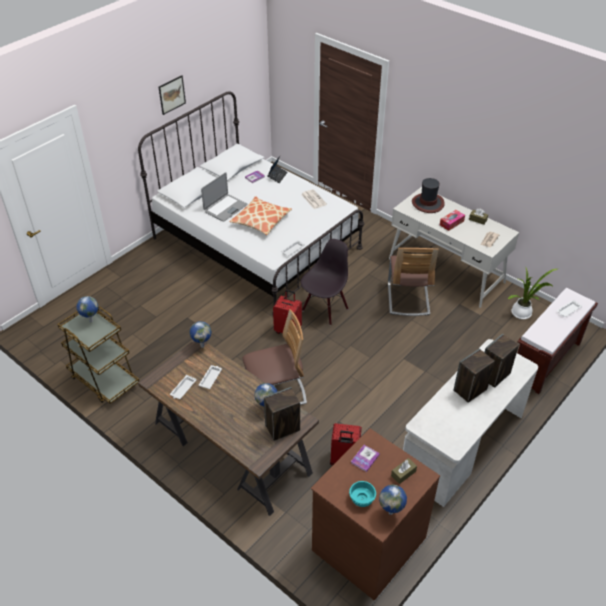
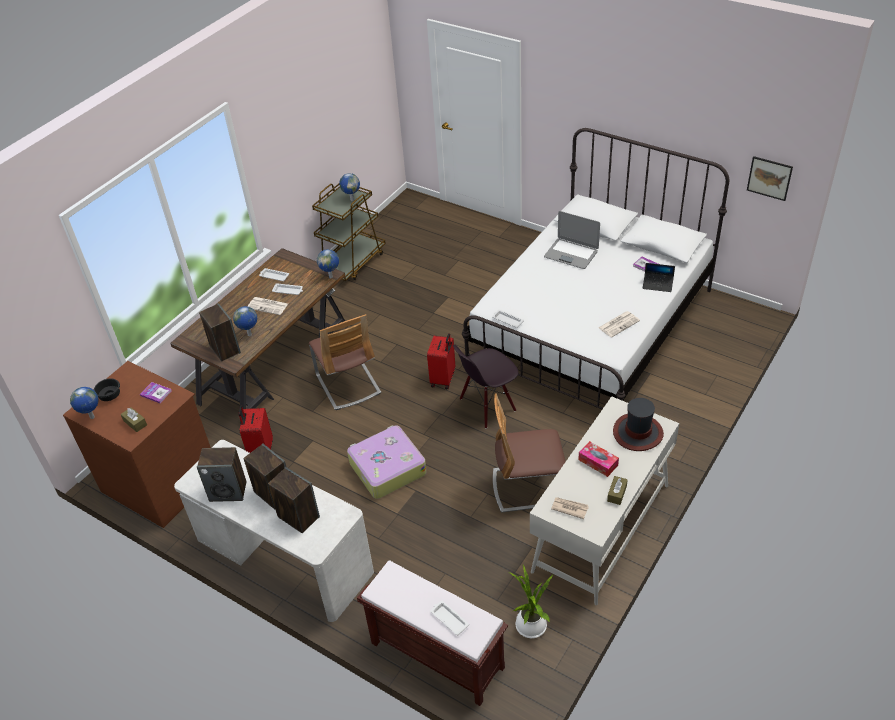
camera: 85 degrees right, 0 degrees up
(172, 94) = (638, 111): picture -> picture (769, 178)
(228, 394) = (268, 306): none -> newspaper
(261, 221) = (556, 286): pillow -> none
(324, 309) = (487, 405): black chair -> black chair turned 120 degrees clockwise
(361, 499) = (109, 395): turquoise bowl -> black bowl
(378, 374) = (386, 468): none -> suitcase
(466, 420) = (228, 491): none -> speaker

